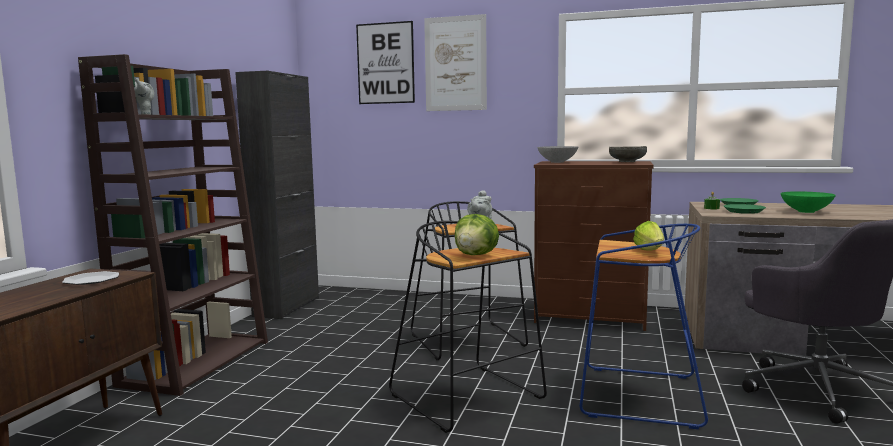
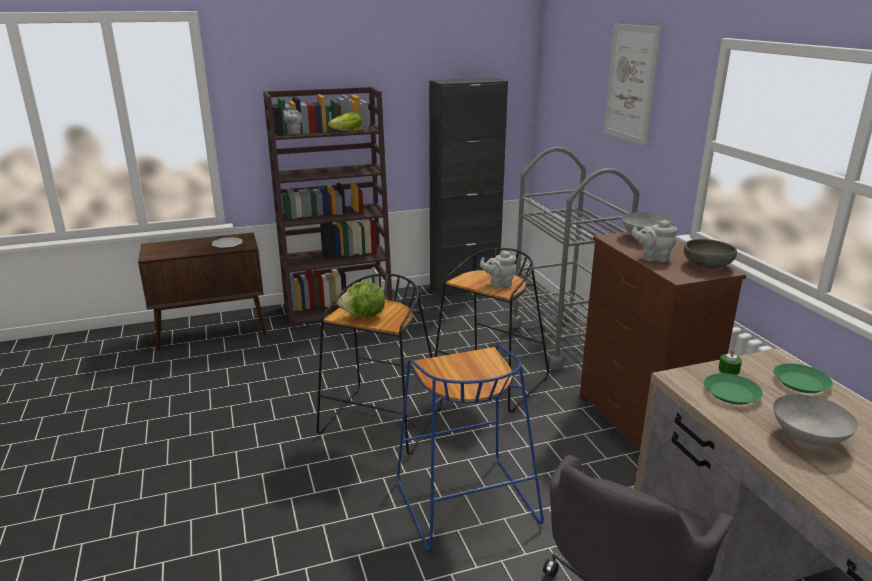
camera: 55 degrees right, 15 degrees up
(385, 63) = (585, 70): picture -> none
(444, 304) = (564, 340): none -> grey cart
(599, 163) = (653, 258): none -> grey teapot
(650, 251) = (466, 379): lettuce -> lettuce (345, 131)
(805, 211) = (807, 437): green bowl -> grey bowl

